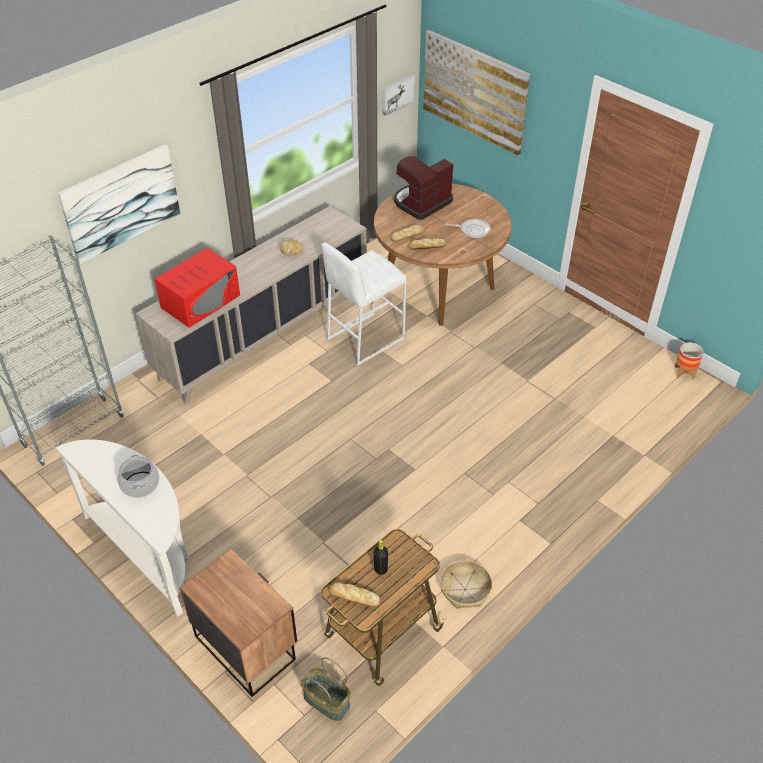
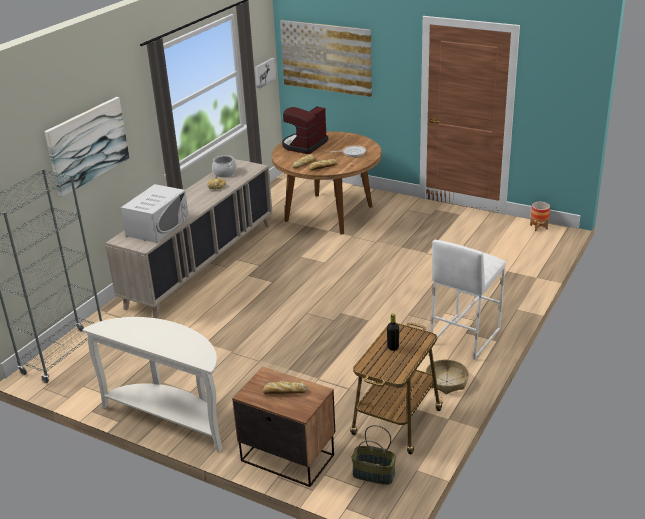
camera: 15 degrees left, 15 degrees down
(140, 484) = (169, 336): cooking pot -> cooking pot (224, 173)
(201, 301) = (158, 226): red microwave -> white microwave
(353, 597) = (381, 367): bread -> bread (284, 392)
(364, 338) = (286, 252): white stool -> white stool (464, 336)

